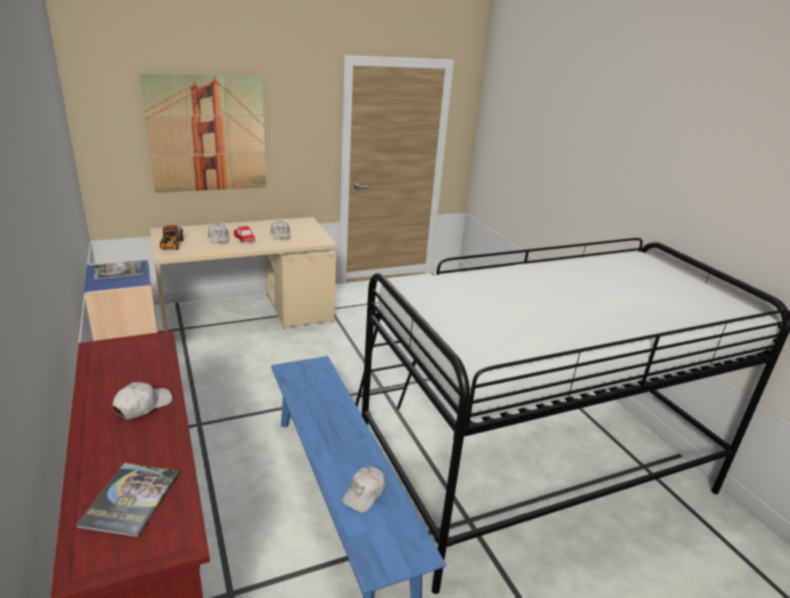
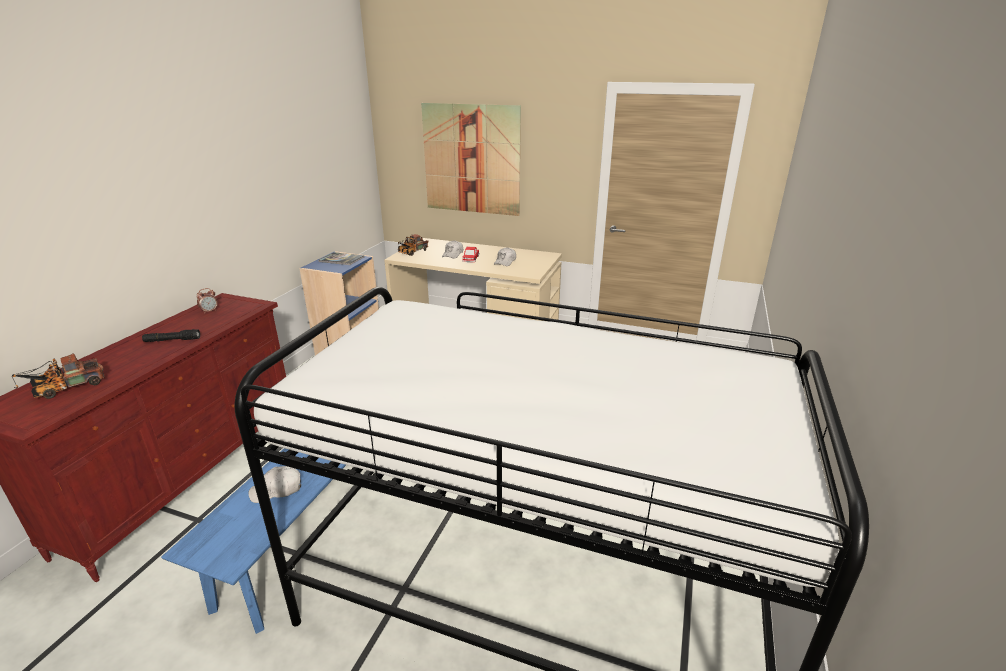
camera: 45 degrees right, 0 degrees up
(114, 364) = (209, 311): none -> alarm clock
(131, 499) = (65, 388): book -> toy truck
(142, 406) = (172, 340): white cap -> black flashlight

